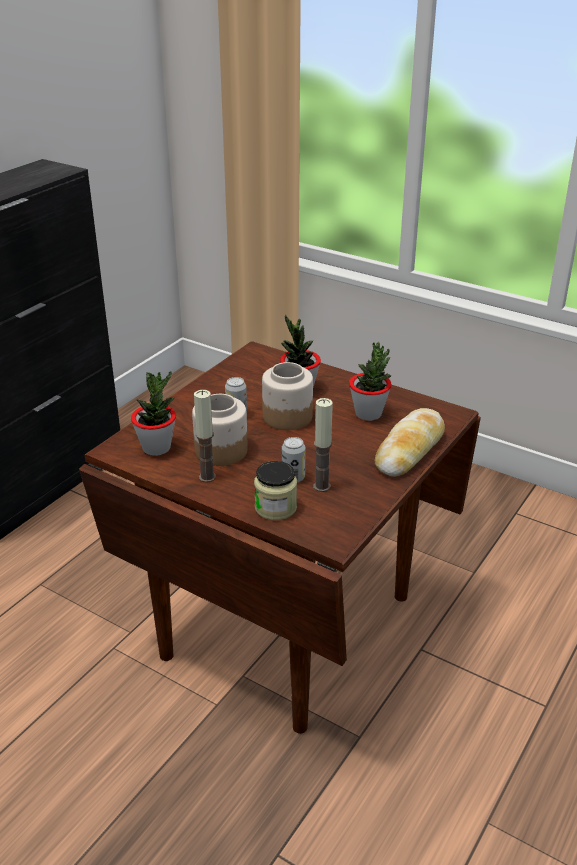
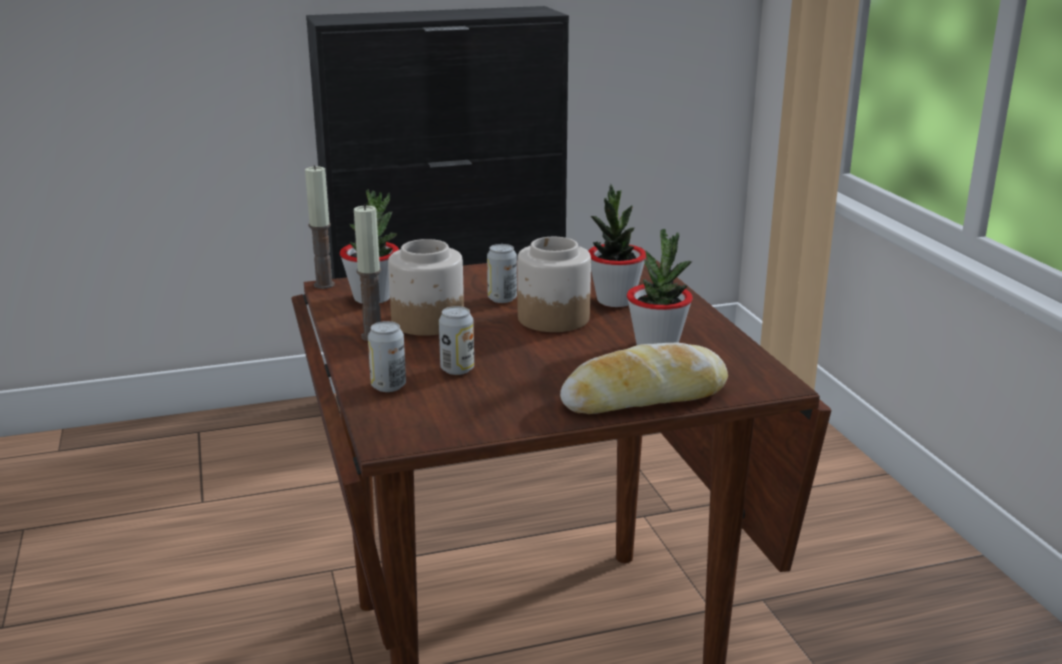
camera: 40 degrees right, 10 degrees down
(275, 508) = (388, 386): jar -> can
(322, 486) = (472, 388): candle -> candle (324, 285)

